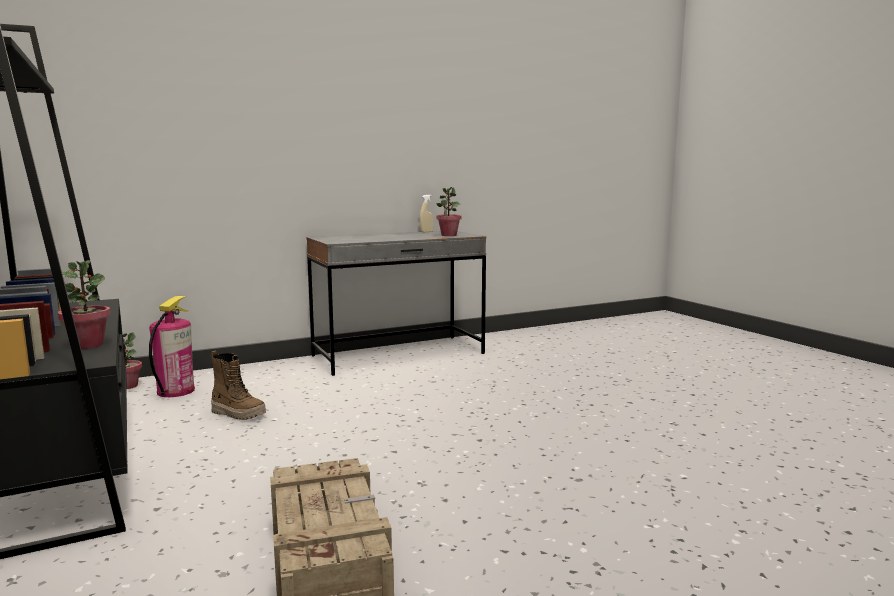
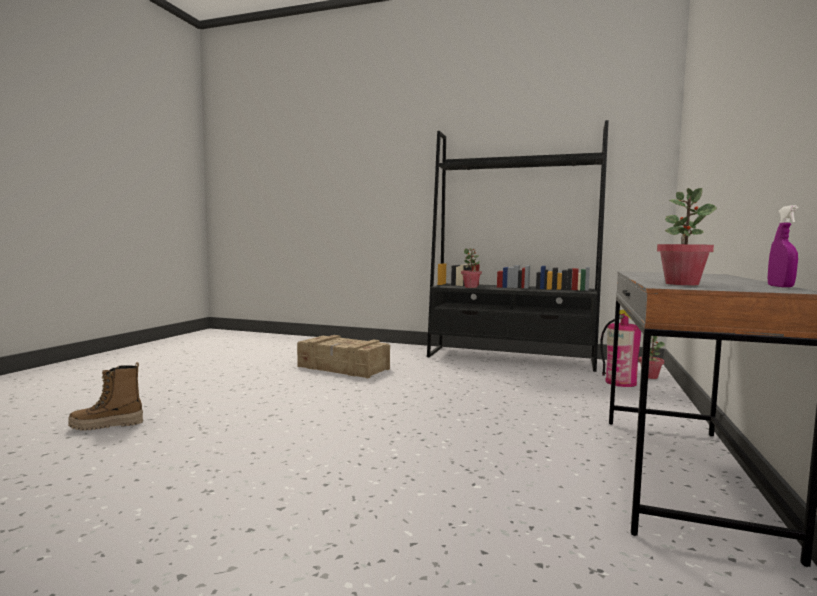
camera: 135 degrees right, 5 degrees down
(238, 414) = (540, 385): boot -> boot (107, 425)
(426, 232) = (780, 286): beige spray bottle -> purple spray bottle

